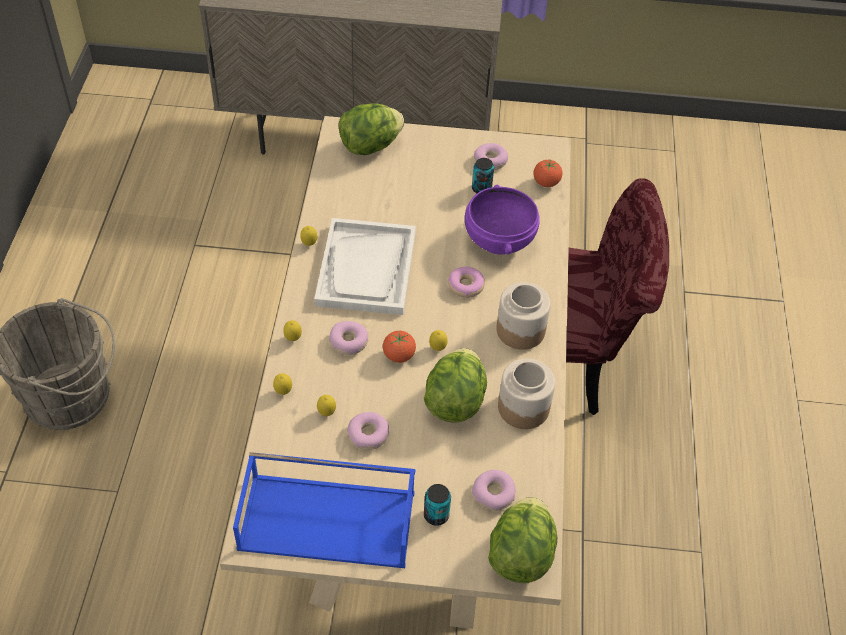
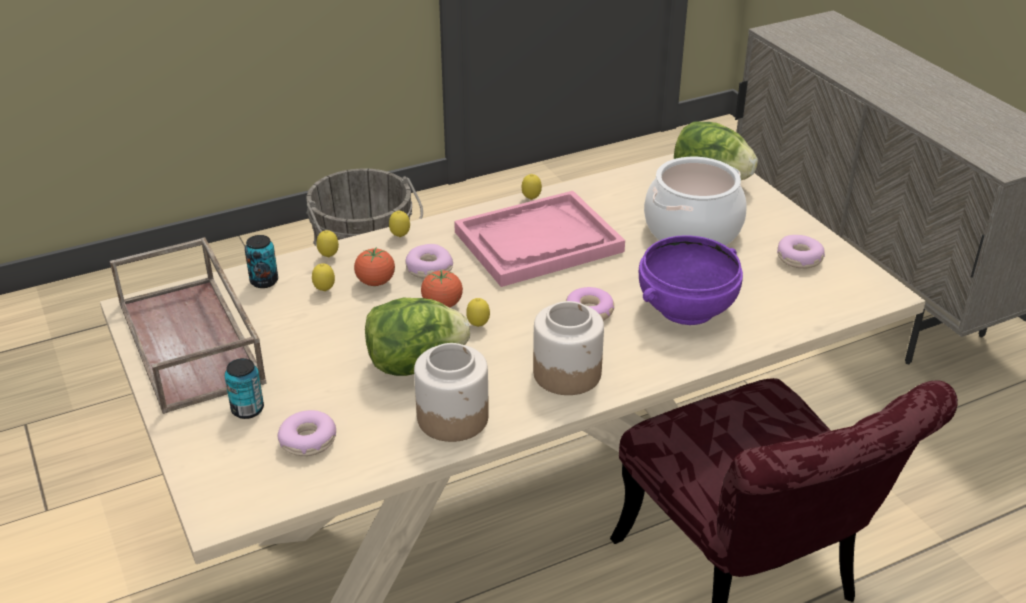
camera: 60 degrees right, 15 degrees down
(329, 519) = (192, 342): blue tray -> brown tray
(366, 269) = (538, 242): white tray -> pink tray
(368, 435) = (319, 326): donut -> none
(419, 188) = (692, 230): none -> cooking pot
(481, 189) = (748, 268): can -> can (264, 281)
(520, 555) = (235, 493): lettuce -> none
(546, 183) = (823, 309): tomato -> tomato (375, 282)

